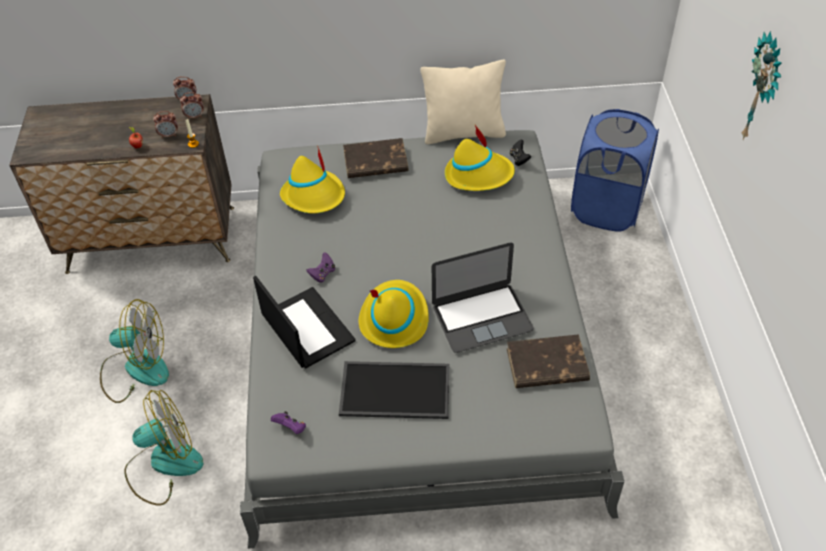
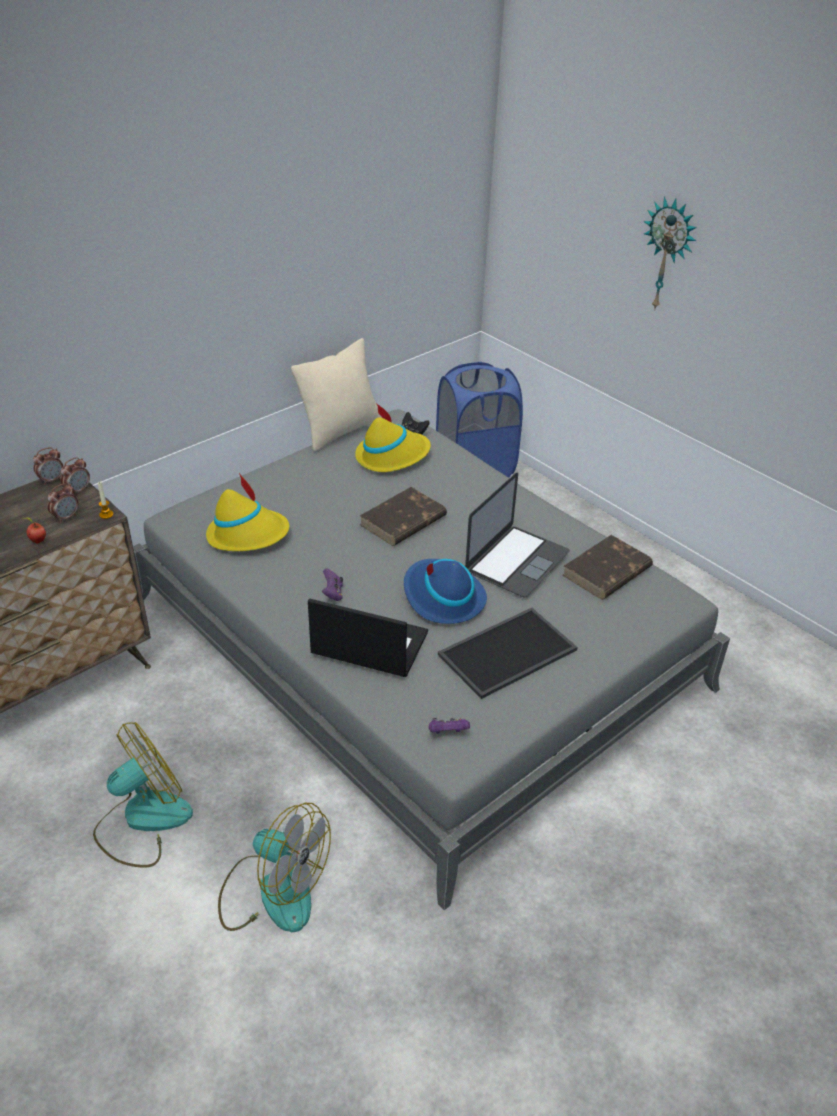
camera: 40 degrees left, 10 degrees down
(164, 464) = (273, 891): fan -> fan turned 90 degrees clockwise
(375, 162) = (280, 483): brown book -> brown book (402, 521)
(394, 318) = (442, 597): yellow hat -> blue hat

